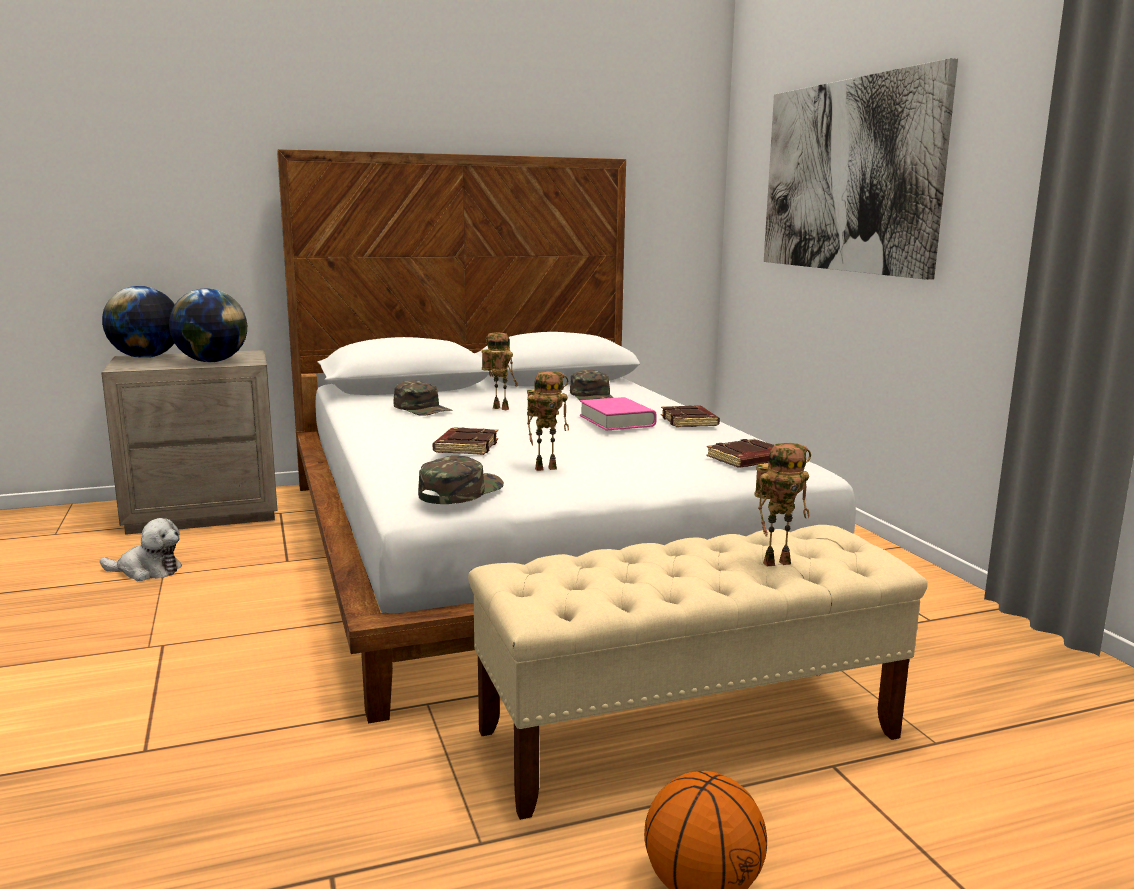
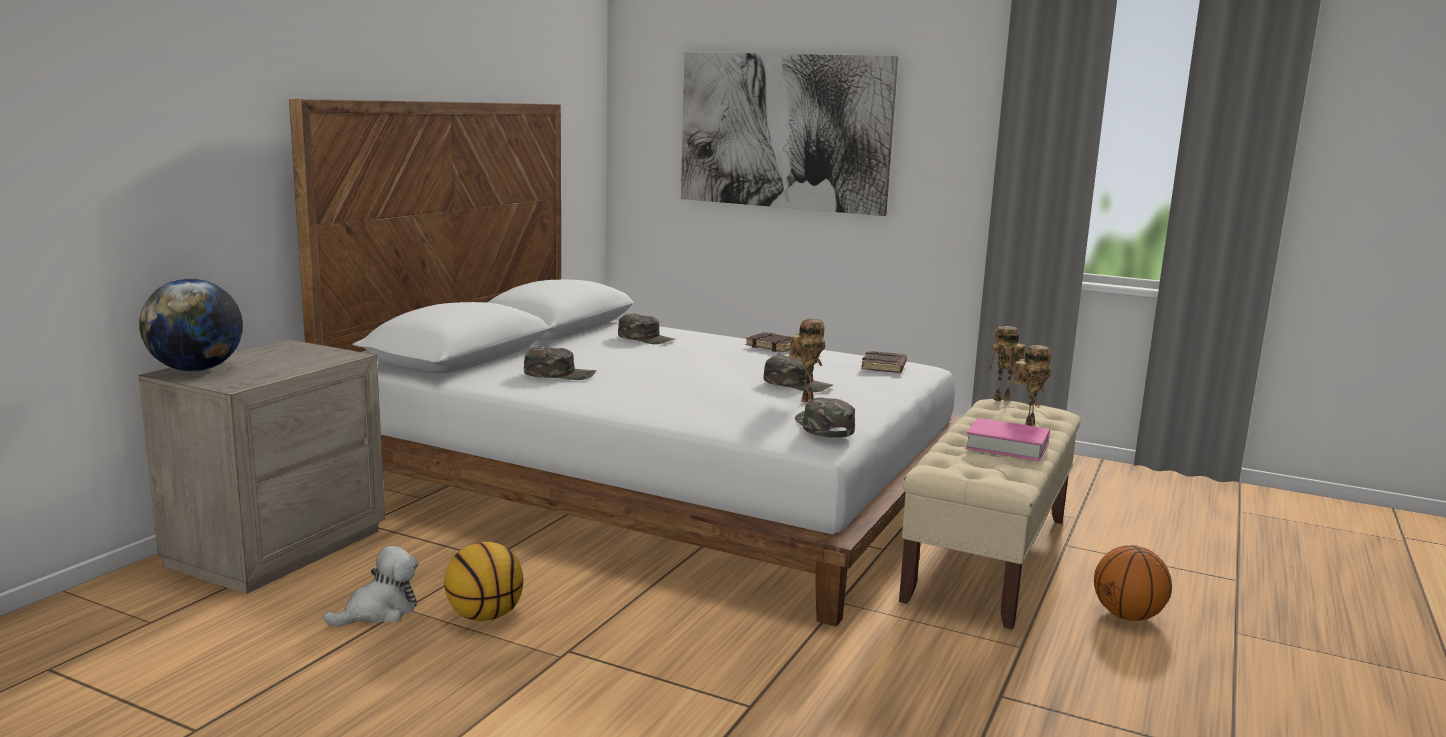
camera: 45 degrees left, 0 degrees up
(185, 598) = (485, 616): none -> basketball
(211, 361) = (302, 361): globe -> none
(465, 447) = (722, 396): brown book -> none
(498, 409) = (618, 362): toy robot -> toy robot (1001, 400)
(591, 455) = (797, 384): none -> green cap
(617, 421) = (733, 355): pink book -> pink book (1007, 446)

